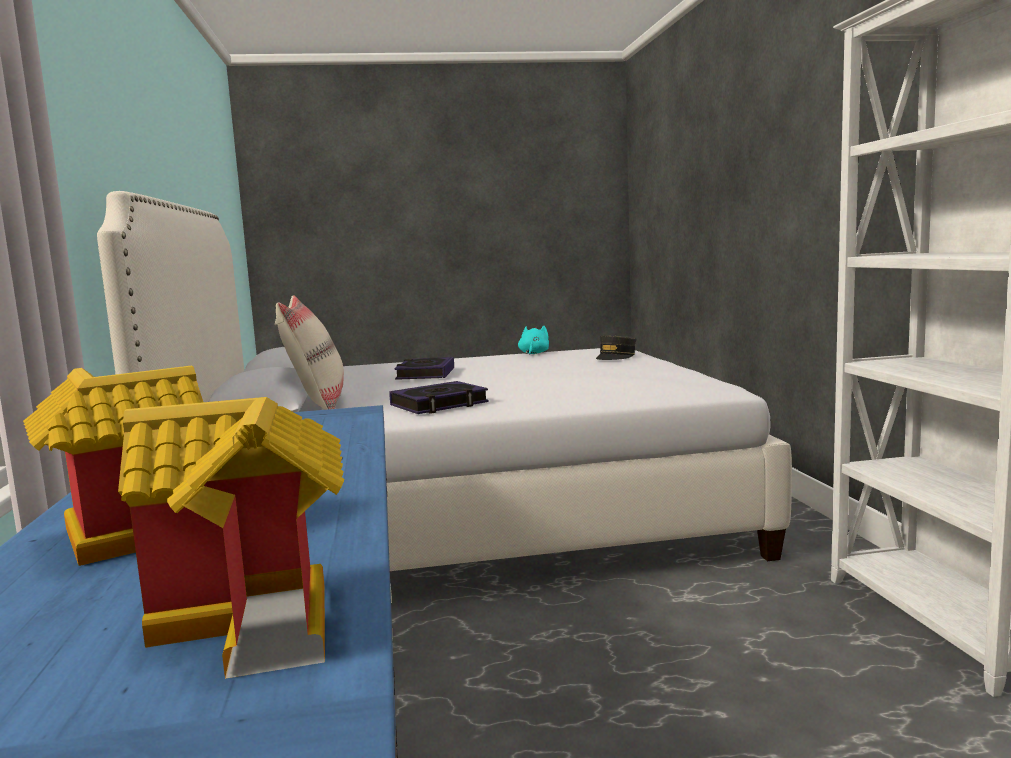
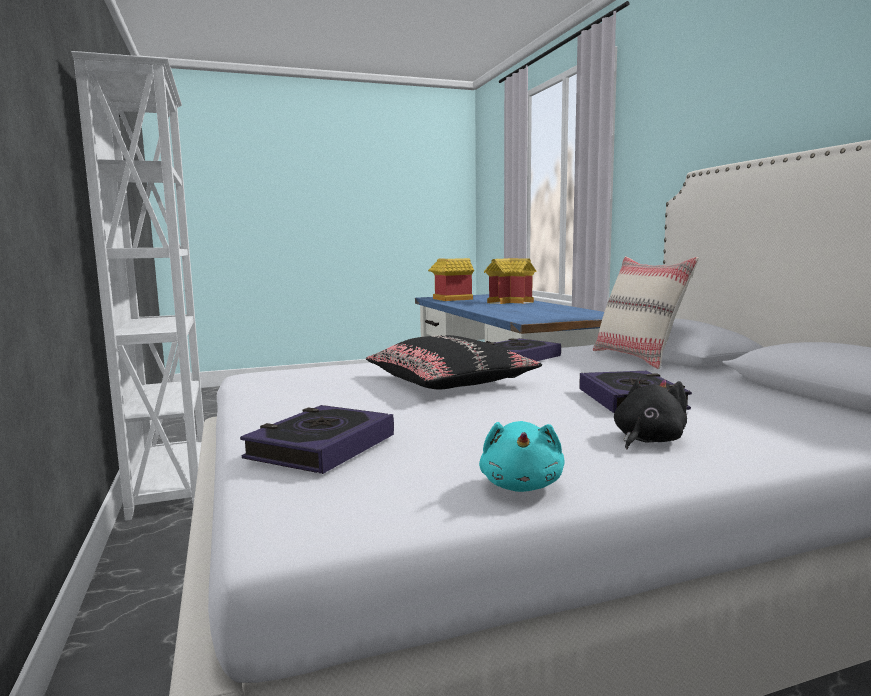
camera: 170 degrees right, 0 degrees up
(460, 362) = (647, 440): none -> black plush toy
(533, 381) = (450, 381): none -> black pillow
(616, 357) = (321, 447): grey cap -> book

